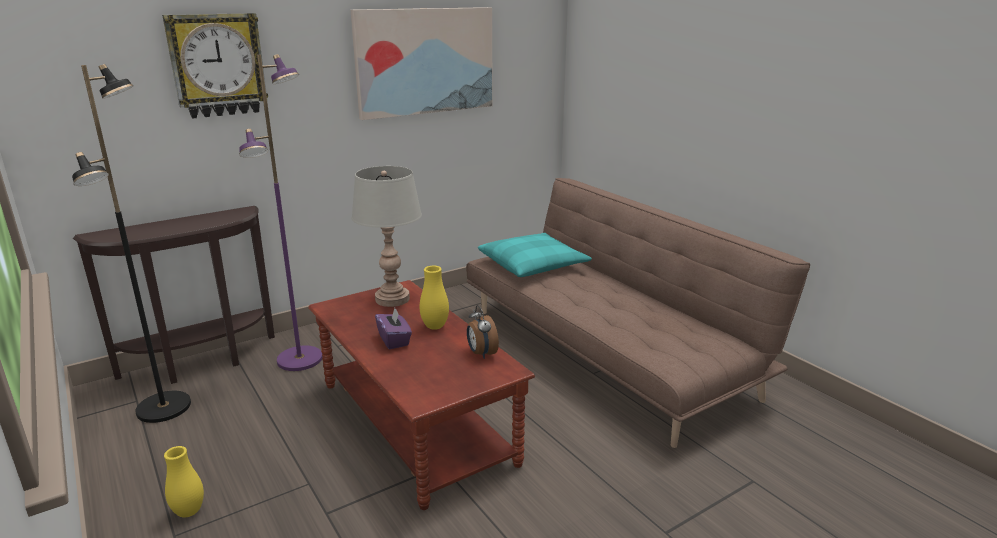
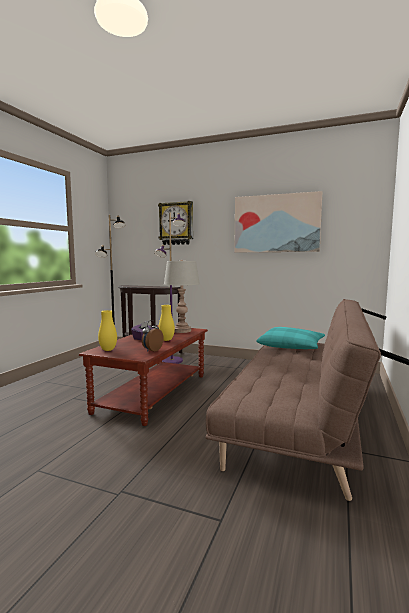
camera: 55 degrees right, 15 degrees down
(189, 512) = (59, 379): yellow vase -> yellow vase (108, 350)

